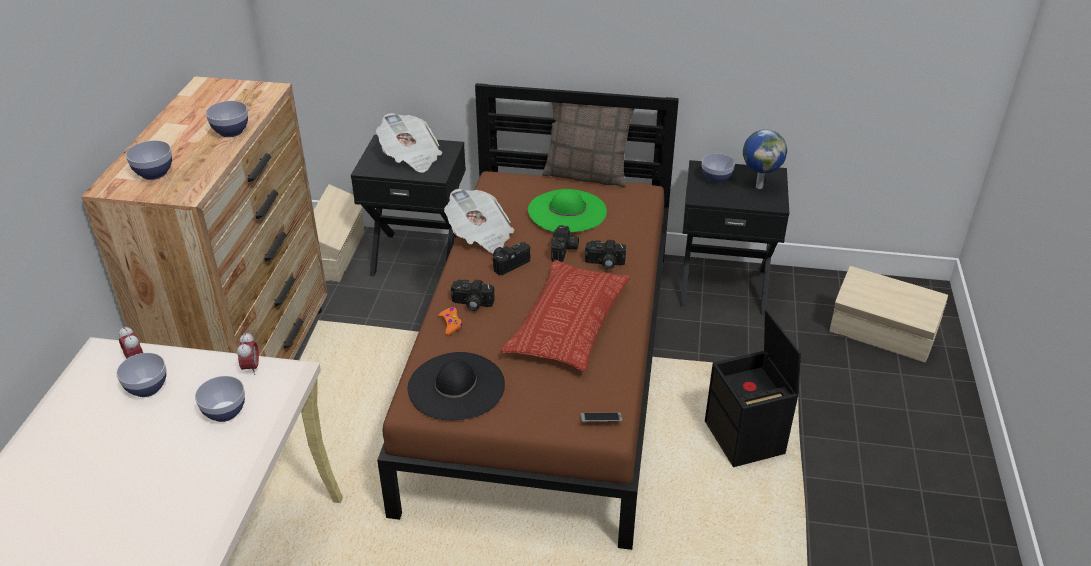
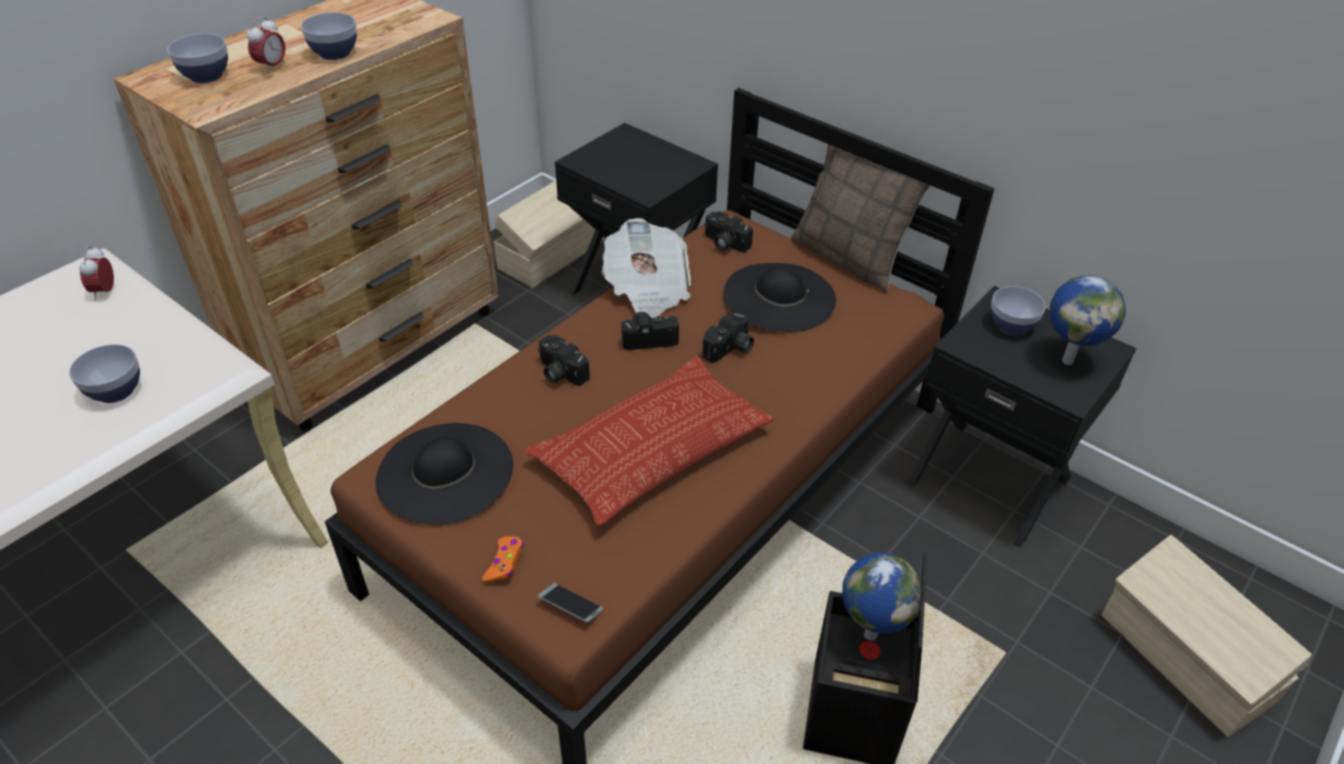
camera: 30 degrees right, 5 degrees up
(147, 388) = (81, 328): bowl -> none
(251, 368) = (193, 349): alarm clock -> alarm clock (272, 67)
(411, 157) = (639, 163): newspaper -> none
(451, 324) = (513, 388): orange game controller -> orange game controller (505, 563)
(567, 211) = (779, 297): green hat -> black hat
(604, 263) = (767, 386): camera -> camera (724, 243)
(743, 378) = (869, 634): none -> globe

